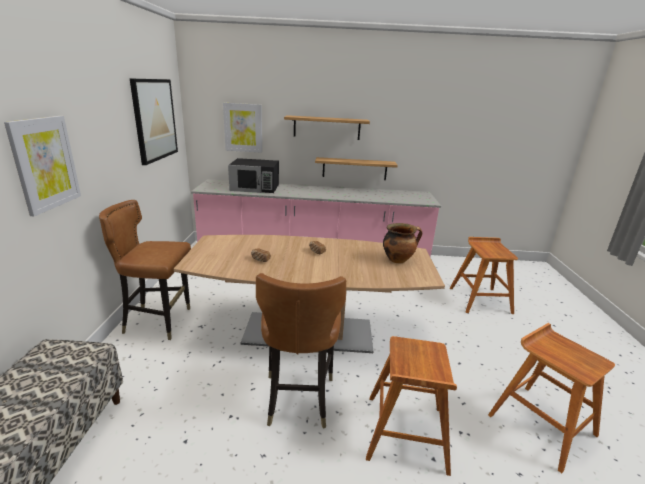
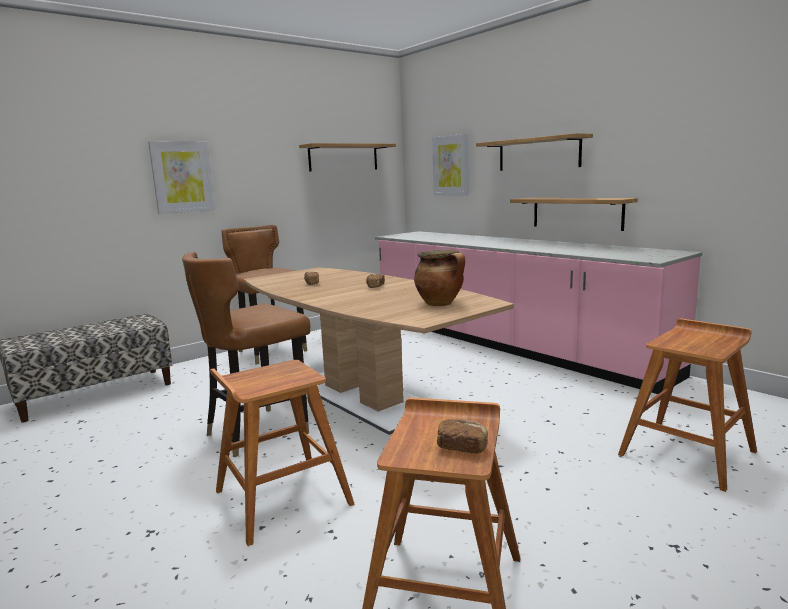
camera: 50 degrees right, 10 degrees down
(154, 119) = (343, 157): picture -> shelf
(255, 187) = (444, 237): black microwave -> none
(582, 354) = (462, 447): none -> bread

